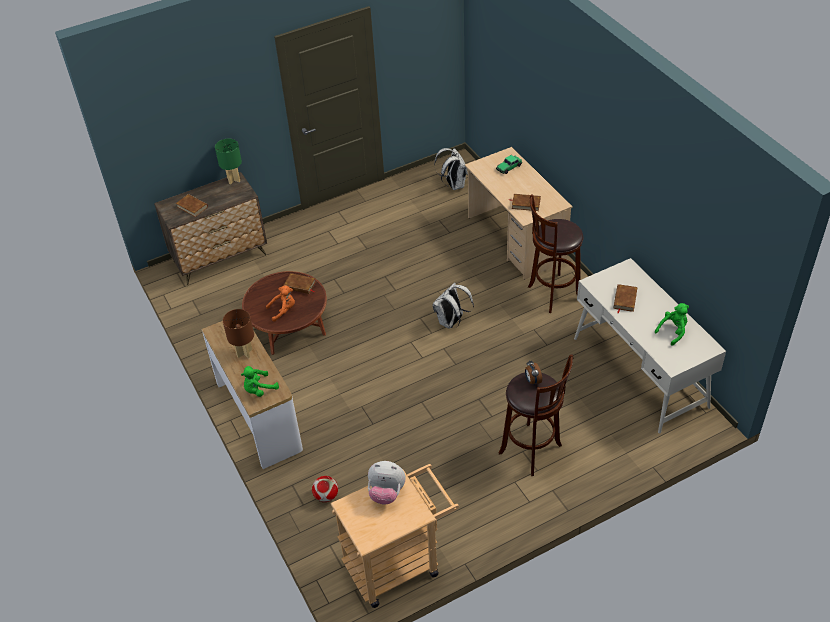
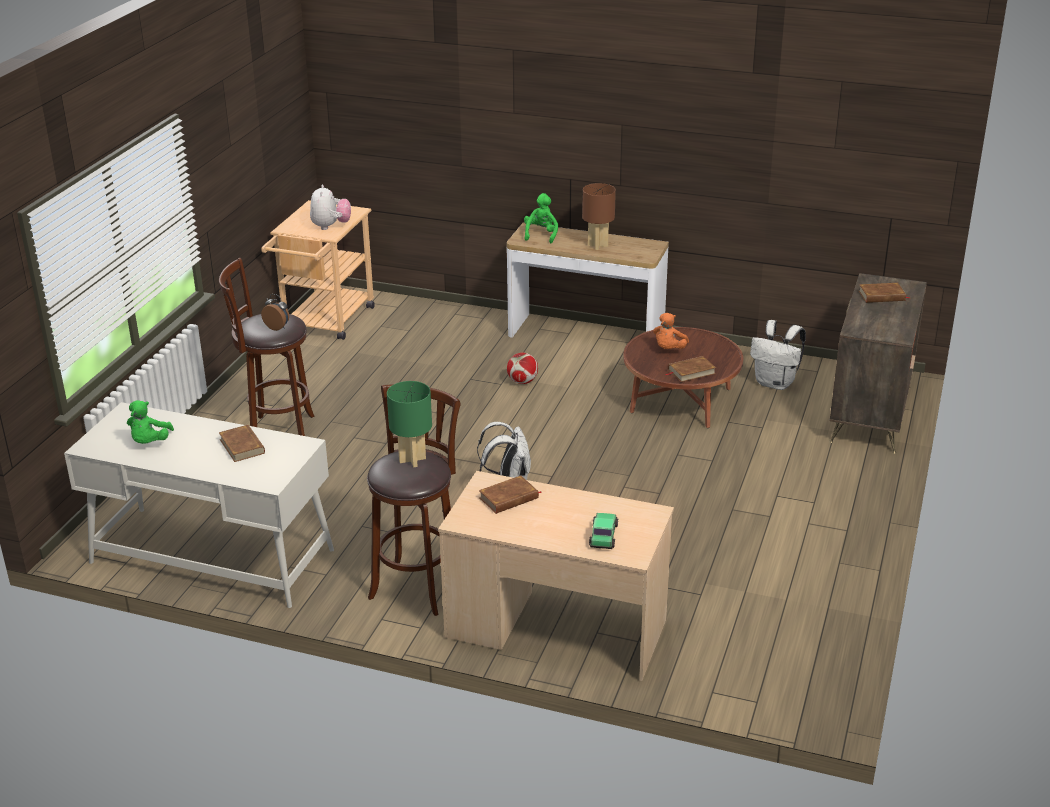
camera: 135 degrees right, 15 degrees down
(233, 180) = (900, 335): green table lamp -> green table lamp (412, 459)
(326, 496) = (442, 325): football -> football (522, 381)
(386, 493) = (330, 226): plush toy -> plush toy turned 120 degrees clockwise
(453, 184) = (763, 659): white backpack -> white backpack (775, 383)

